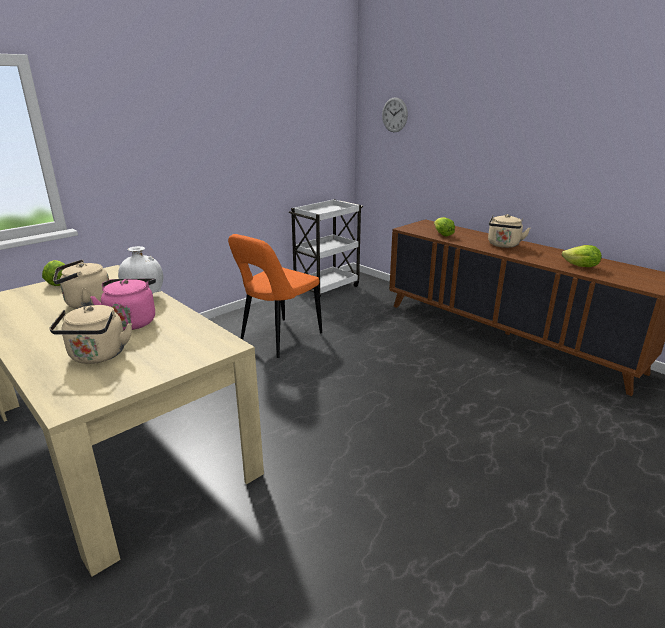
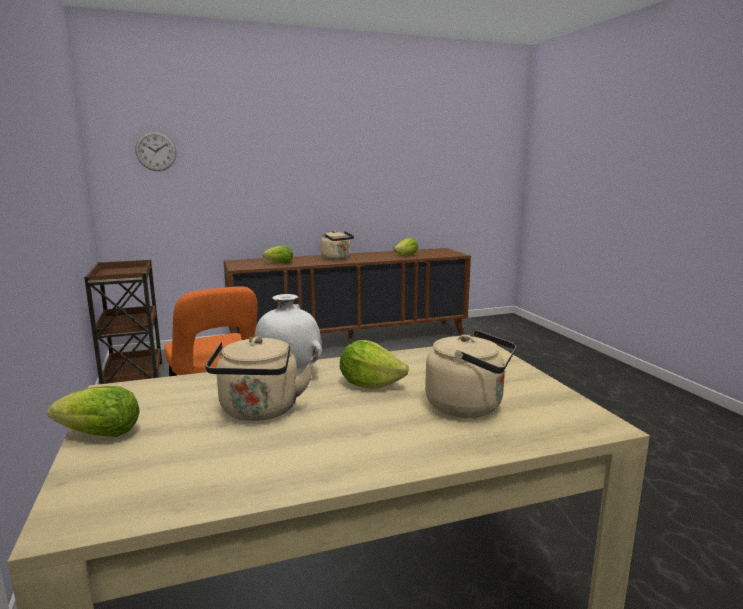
camera: 65 degrees left, 10 degrees down
(132, 321) = (370, 384): pink kettle -> lettuce
(326, 288) = (134, 378): white cart -> brown cart

